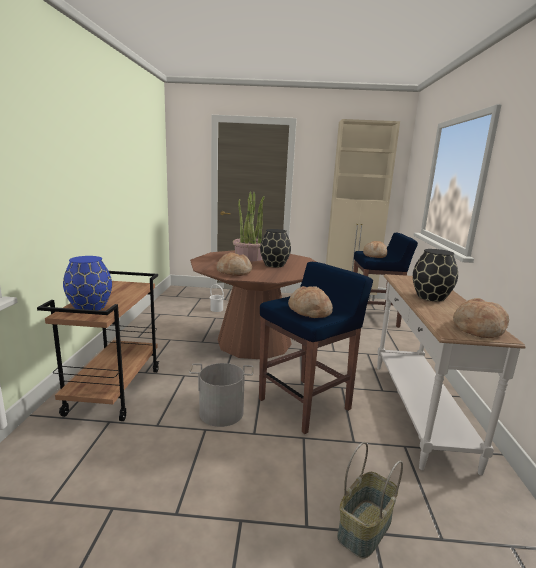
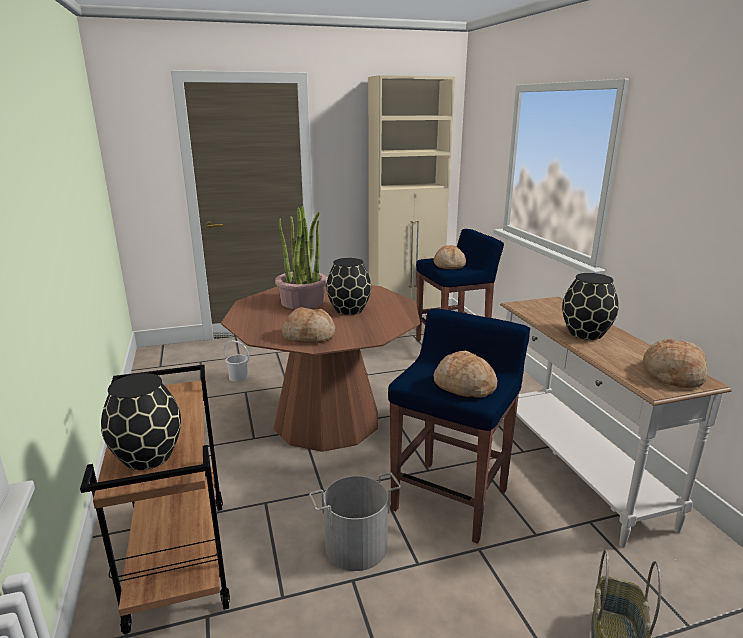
camera: 20 degrees left, 5 degrees up
(90, 307) = (147, 456): blue vase -> black vase

